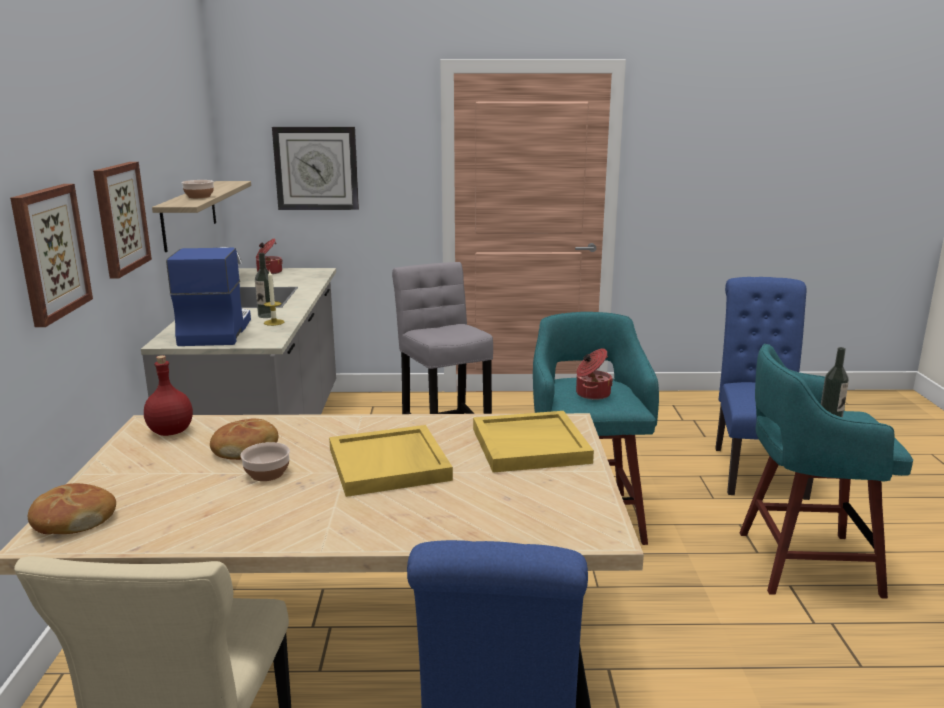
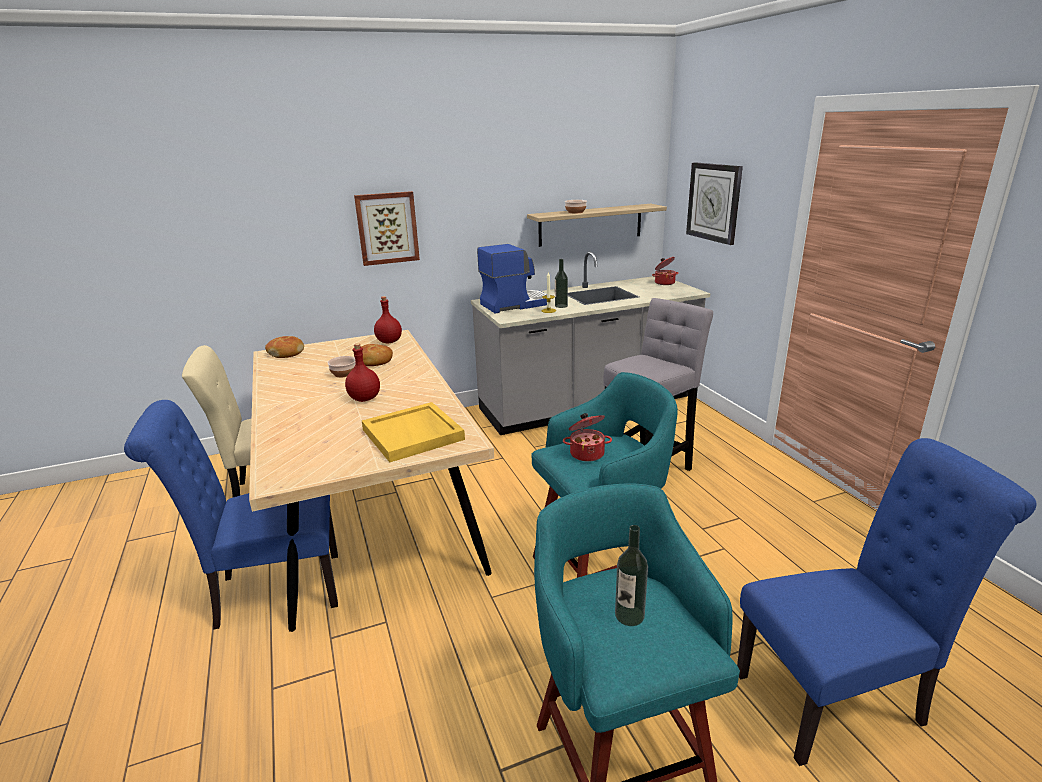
camera: 70 degrees right, 5 degrees up
(120, 218) = (477, 217): picture -> none
(390, 465) = (364, 399): yellow tray -> red bottle

